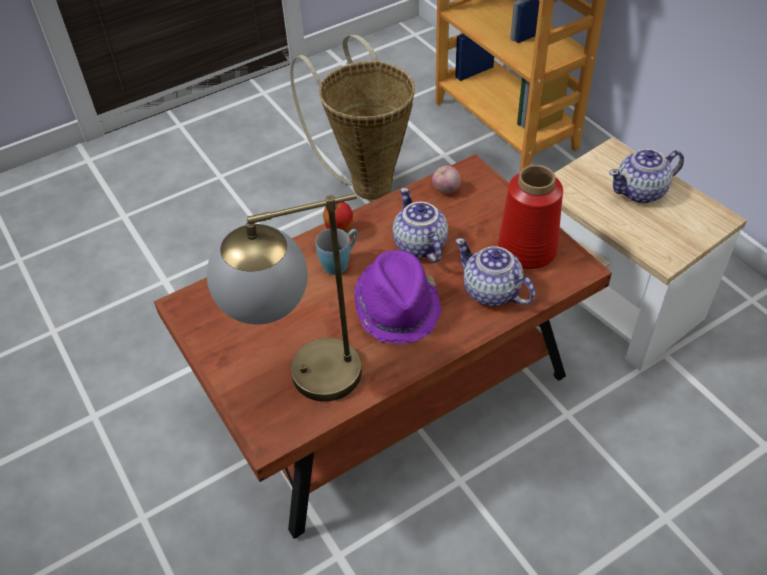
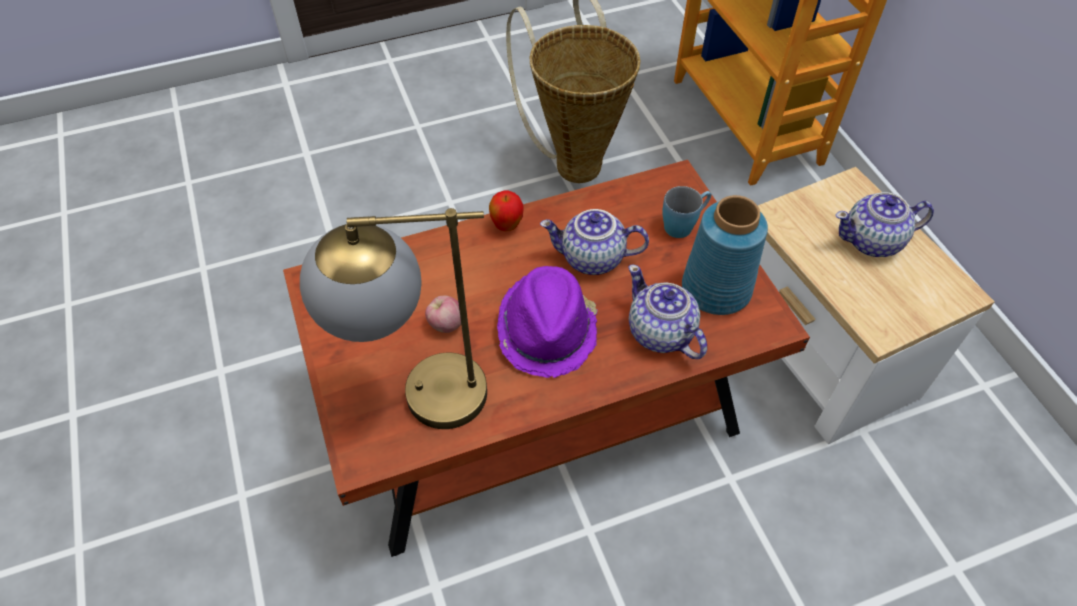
camera: 10 degrees right, 5 degrees up
(340, 262) = (498, 263): blue mug -> blue mug (684, 225)
(418, 245) = (591, 259): teapot -> teapot turned 75 degrees counterclockwise
(446, 190) = (641, 197): apple -> apple (445, 324)
(527, 250) = (716, 290): red vase -> blue vase

